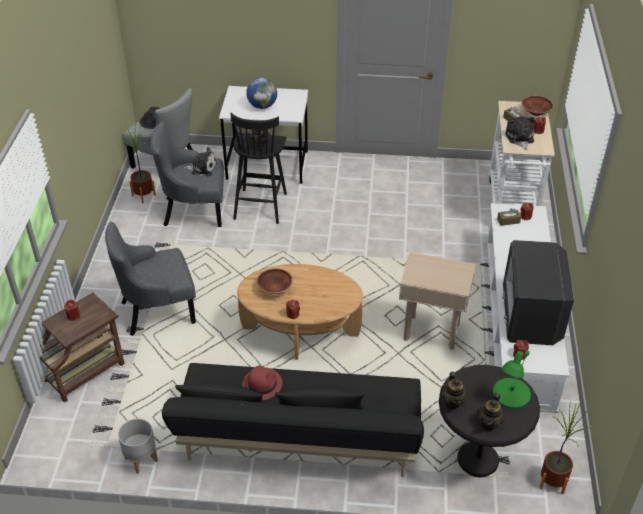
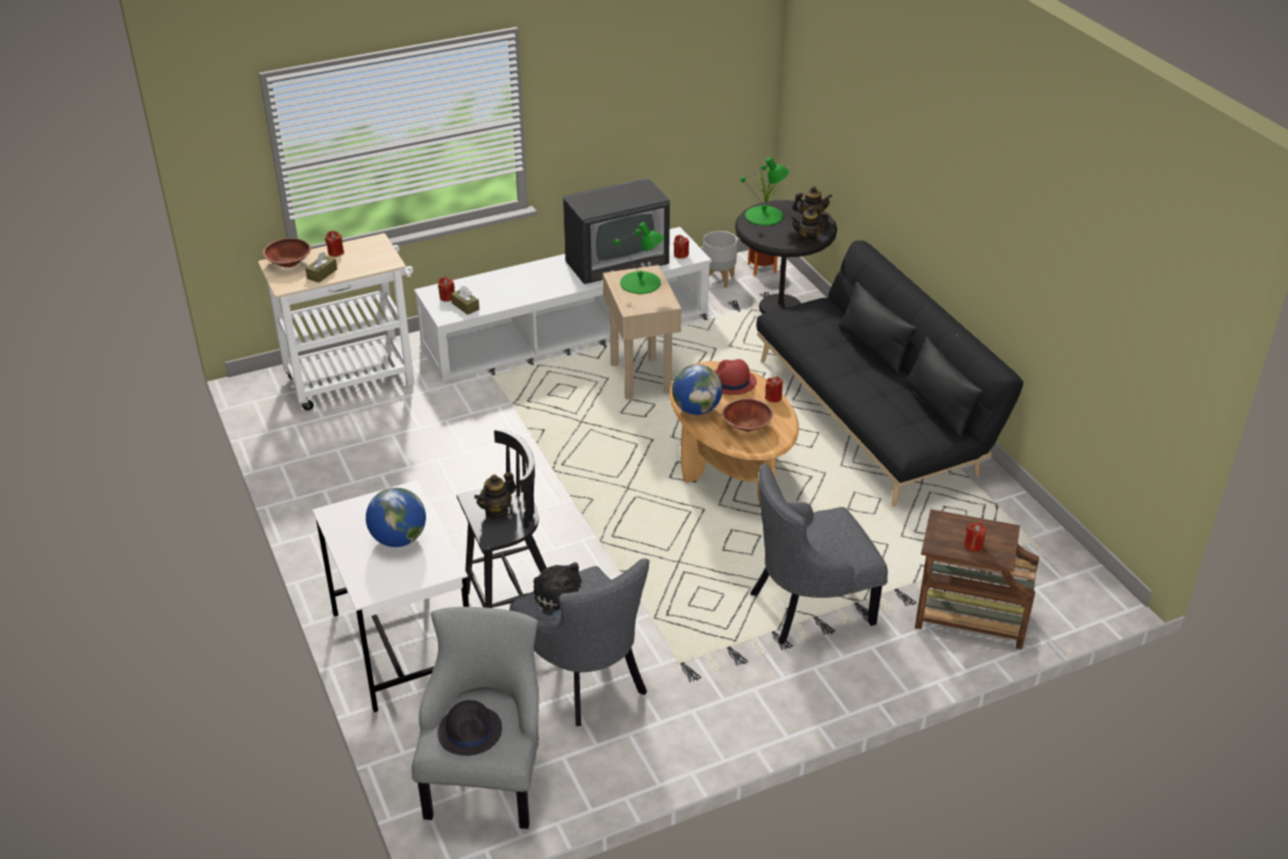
camera: 120 degrees left, 5 degrees down
(141, 459) = (1017, 508): grey planter -> grey planter (719, 279)
(144, 195) = (591, 764): potted plant -> none
(159, 311) = (812, 606): grey armchair -> grey armchair turned 120 degrees clockwise
(262, 384) = (879, 395): red hat -> red hat (731, 382)
(310, 273) = (696, 409): none -> globe
(447, 276) = (641, 283): none -> green table lamp
(453, 402) = (808, 239): teapot -> teapot turned 150 degrees counterclockwise
(519, 138) = (363, 261): plush toy -> none

